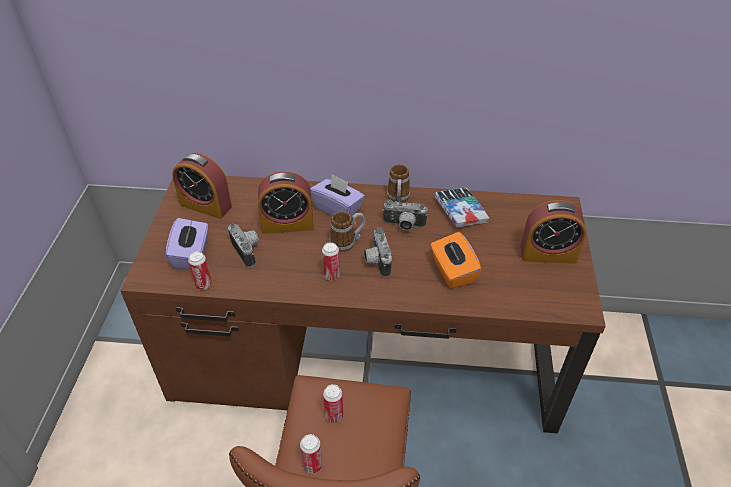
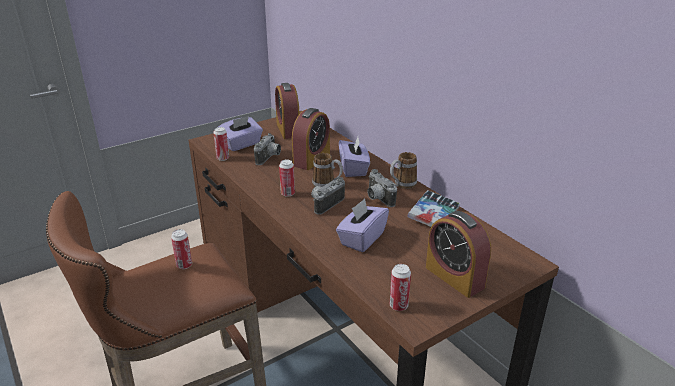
camera: 50 degrees right, 15 degrees down
(287, 224) = (311, 159): alarm clock -> alarm clock turned 105 degrees counterclockwise
(312, 465) = (136, 276): can -> can (398, 306)
(452, 271) = (362, 239): orange tissue box -> purple tissue box

